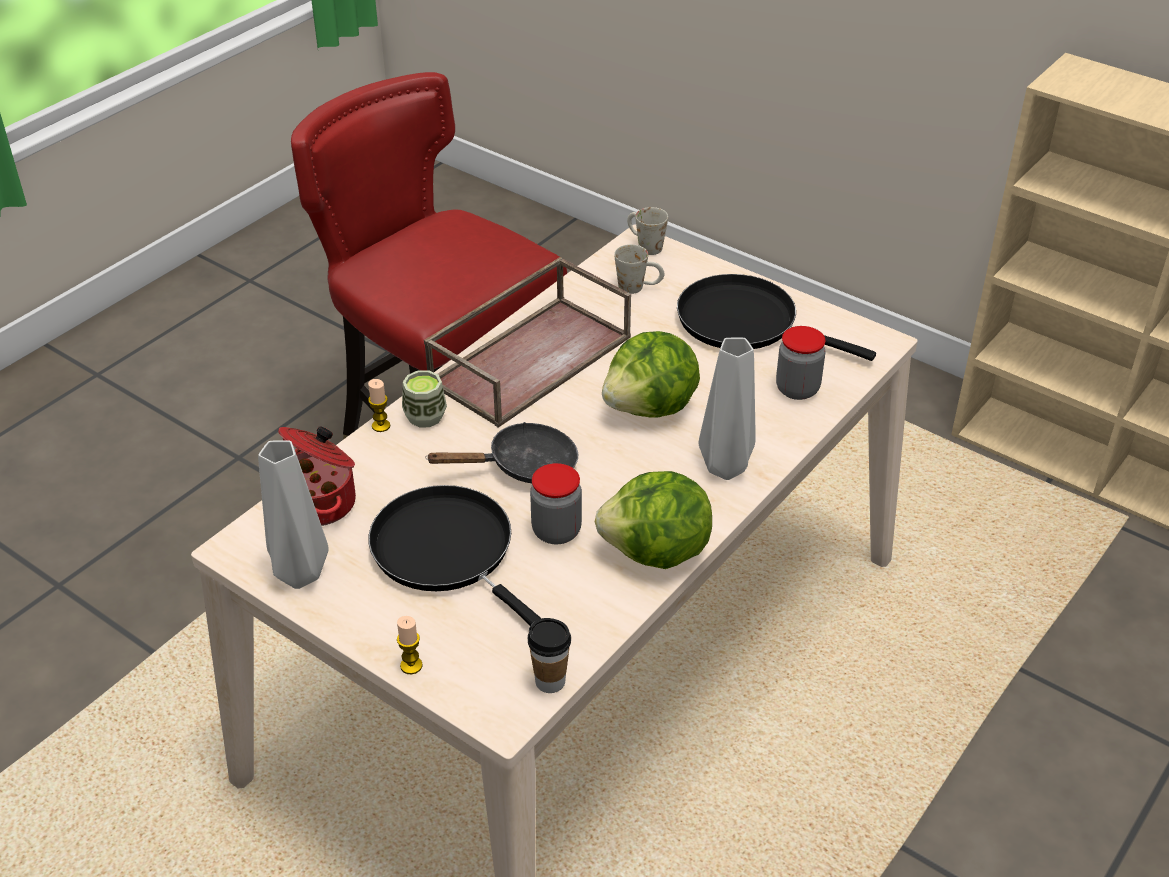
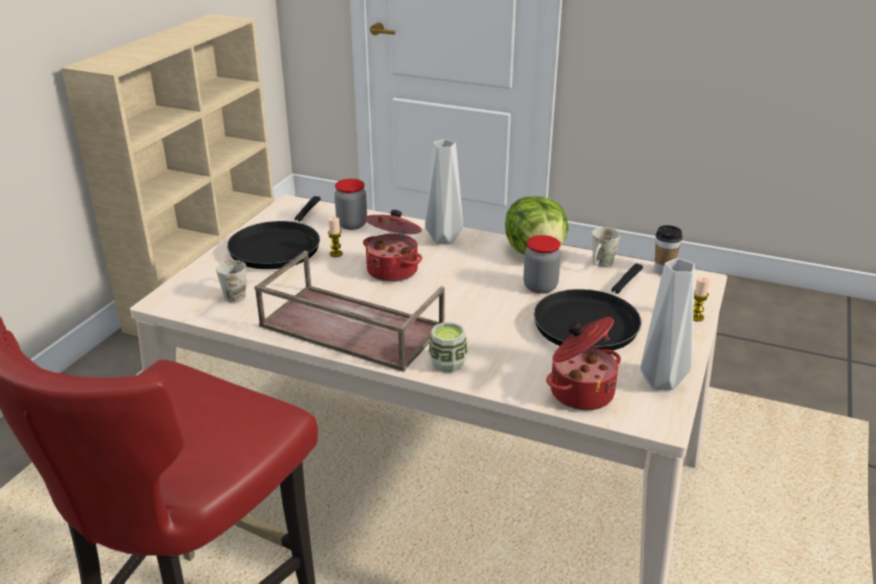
camera: 105 degrees left, 10 degrees down
(381, 426) = (471, 384): candle -> candle (336, 254)
(524, 466) = (483, 309): black frying pan -> none
(644, 245) = (168, 298): white mug -> white mug (600, 265)
(651, 408) = (393, 270): lettuce -> cooking pot

